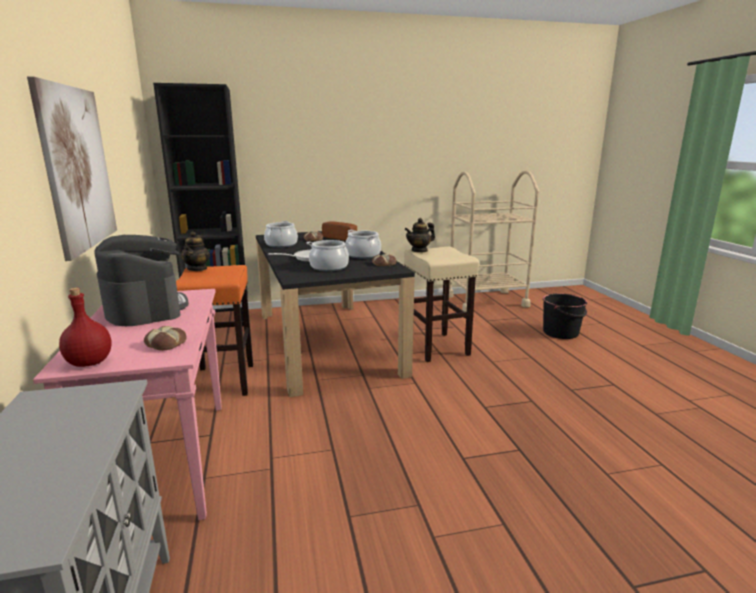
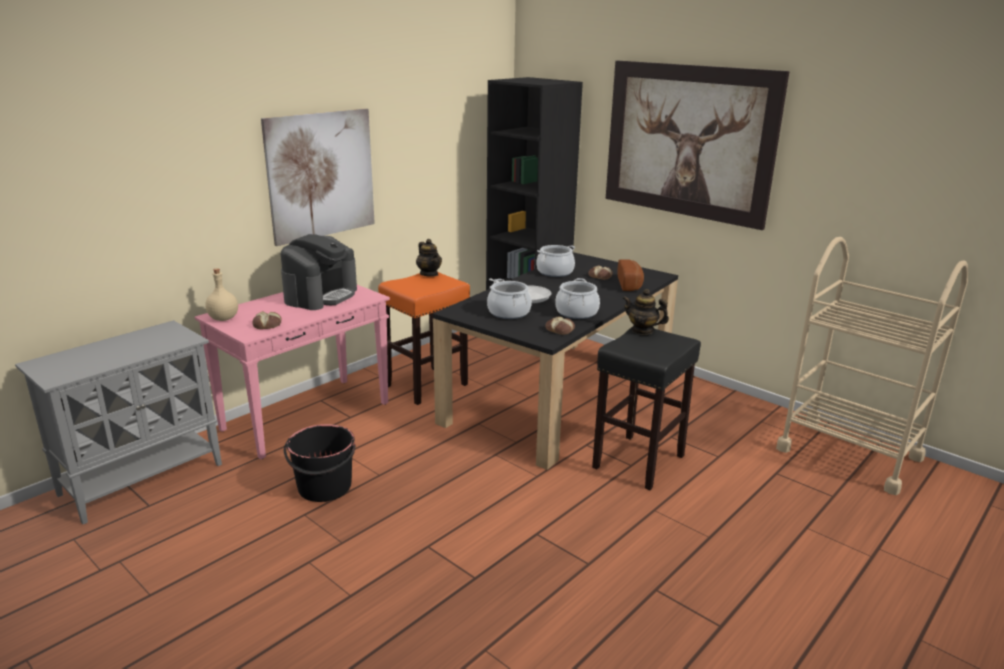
camera: 55 degrees right, 5 degrees up
(89, 363) = (223, 318): red bottle -> beige bottle
(197, 268) = (429, 274): teapot -> teapot turned 90 degrees counterclockwise
(334, 130) = (688, 141): none -> picture
(437, 347) = (638, 462): beige stool -> black stool
(561, 333) = (837, 546): black bucket -> black bucket (324, 488)

